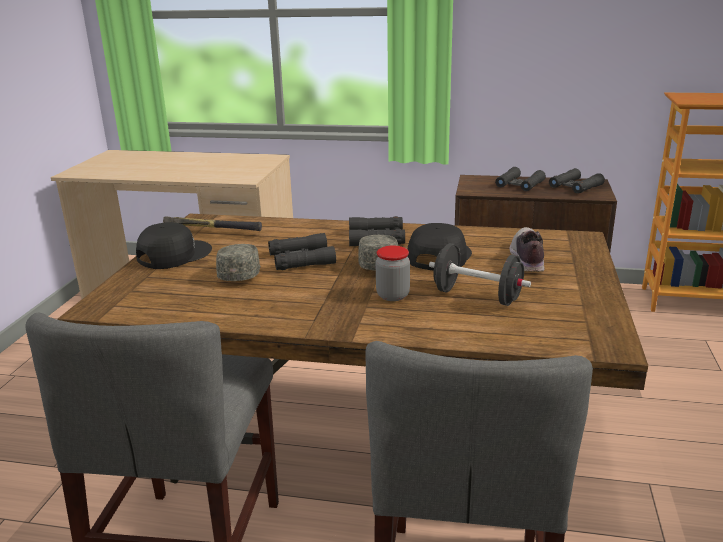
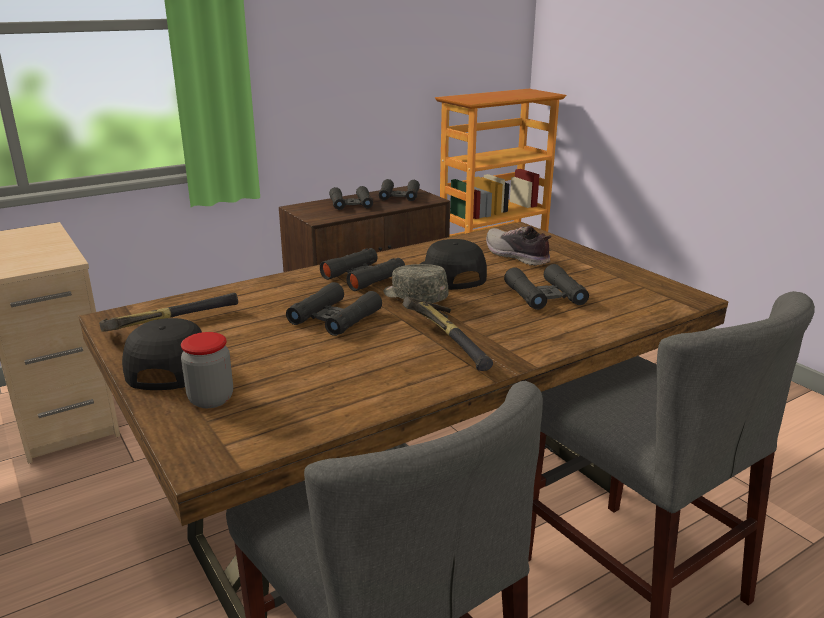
camera: 45 degrees left, 0 degrees up
(241, 273) = (301, 353): grey cap -> none
(334, 302) = (452, 343): none -> hammer
(393, 295) = (486, 318): jar -> jar (211, 399)
(477, 296) = (545, 295): black dumbbell -> black binoculars

